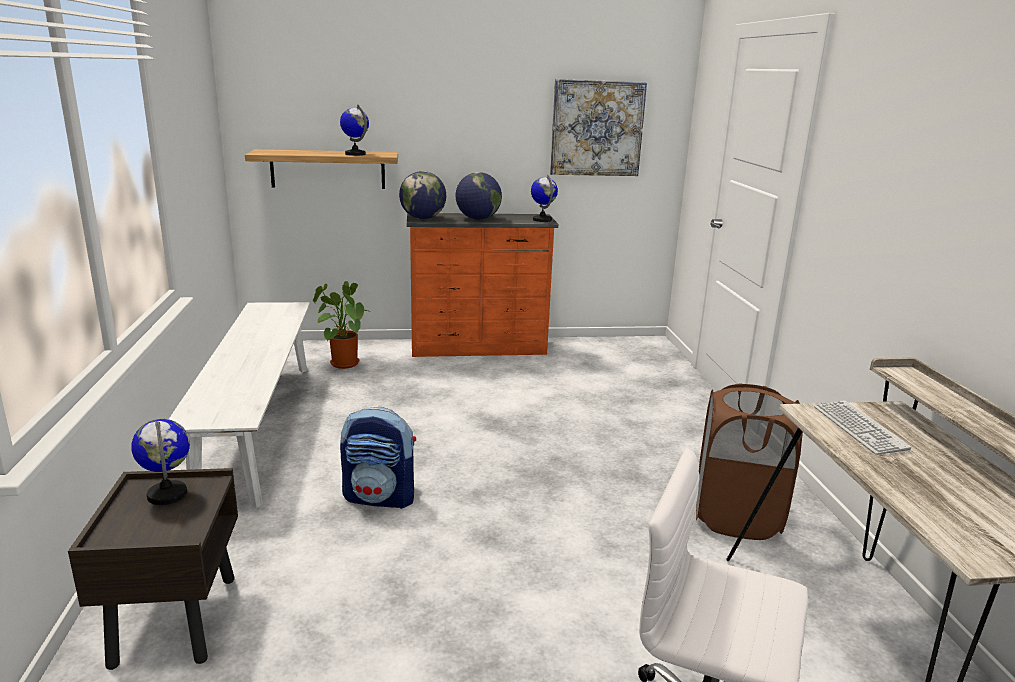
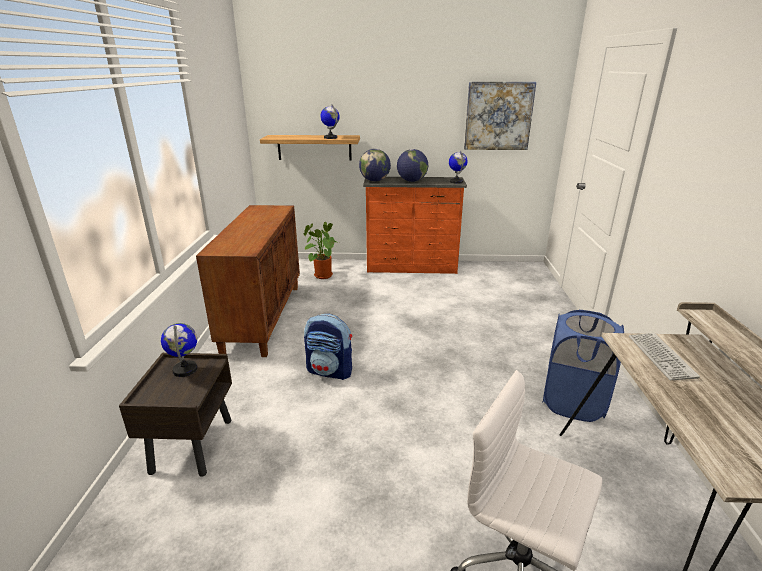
camera: 10 degrees right, 5 degrees up
(258, 426) = (263, 317): white bench -> brown cabinet
(736, 516) = (572, 402): brown laundry basket -> blue laundry basket

